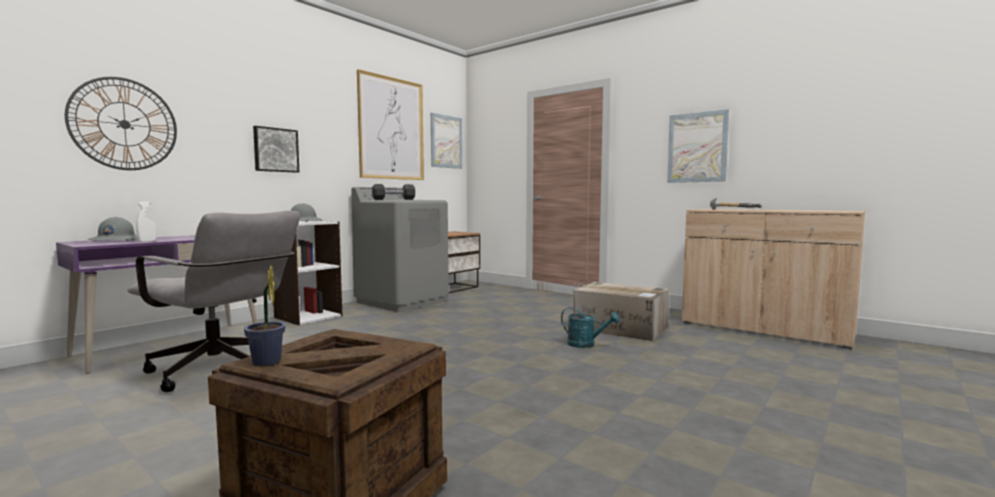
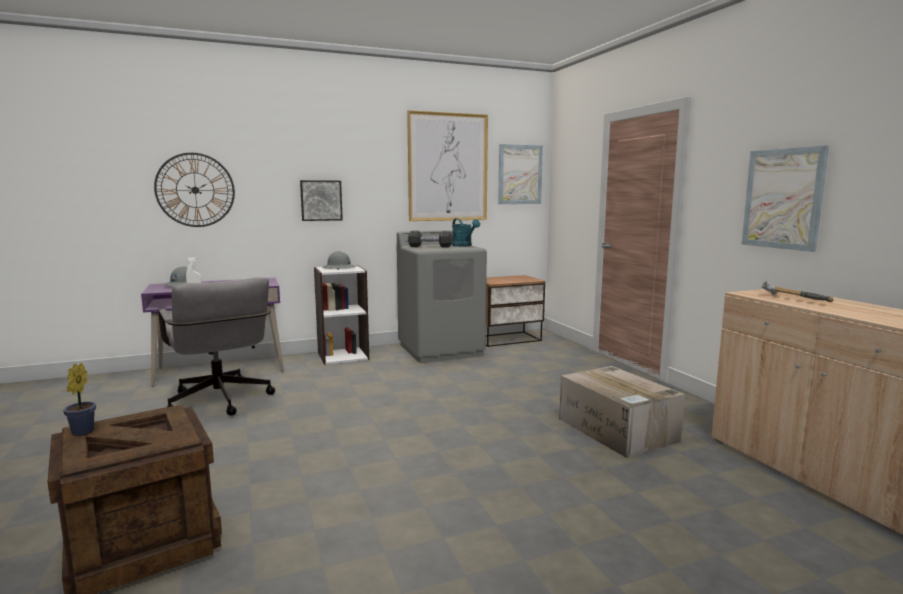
camera: 30 degrees right, 5 degrees up
(586, 344) = (540, 444): turquoise watering can -> turquoise watering can (464, 246)

